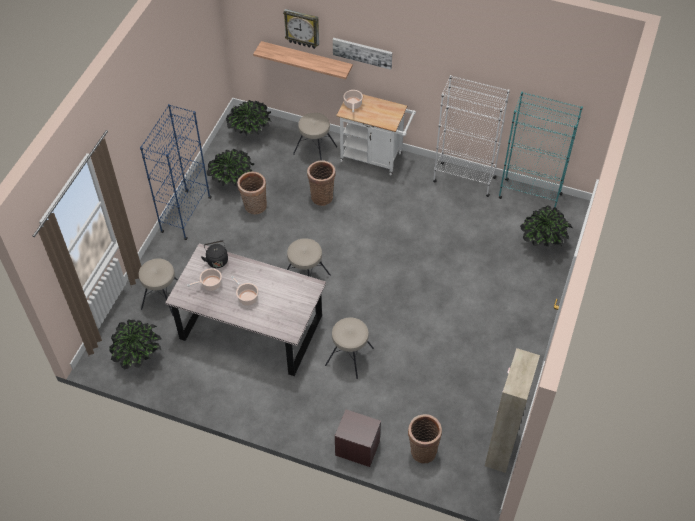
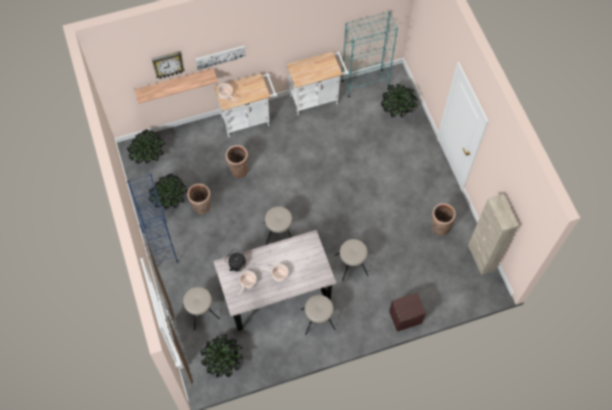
camera: 40 degrees left, 10 degrees up
(315, 150) = (204, 140): beige stool -> beige stool (318, 319)
(422, 450) = (441, 291): basket -> basket (439, 227)
(464, 179) = (316, 98): white bookcase -> white cart

